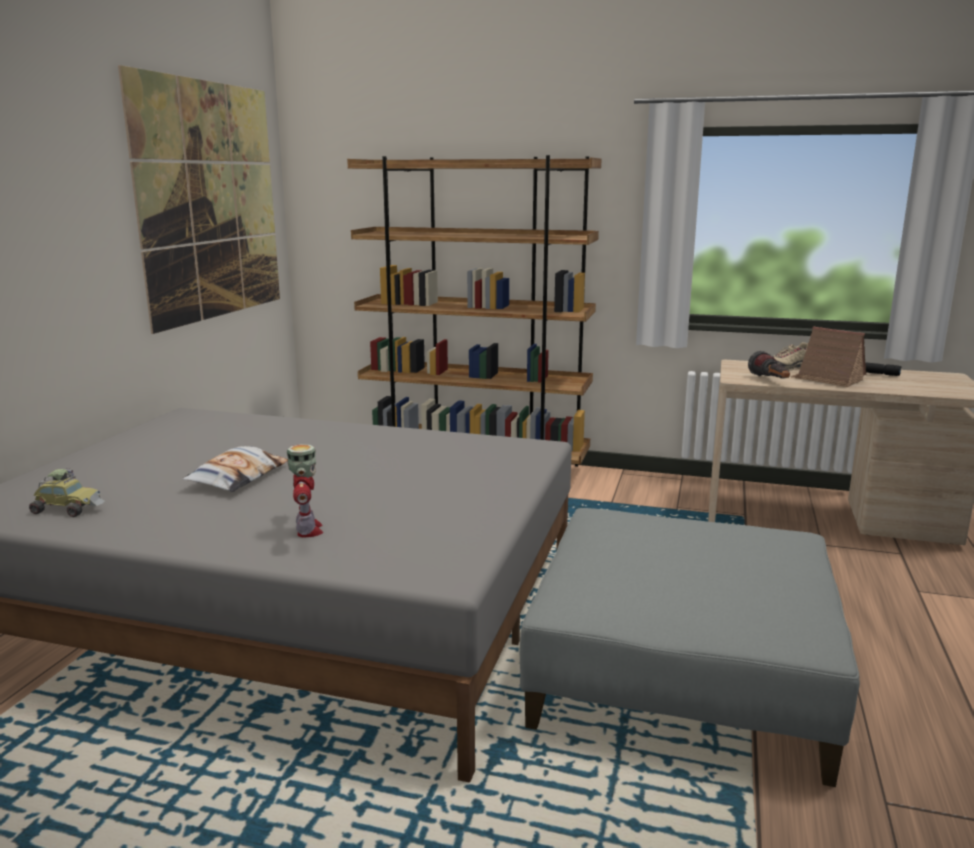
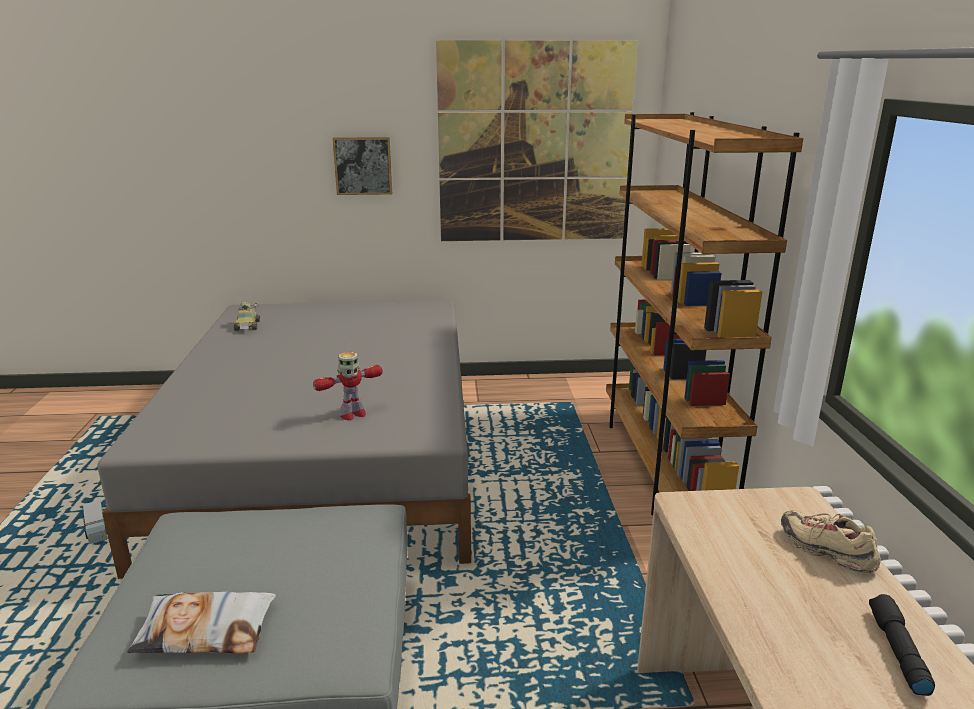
camera: 70 degrees right, 5 degrees up
(61, 239) = (363, 166): none -> picture
(238, 477) = (311, 349): pillow -> pillow (206, 630)
(308, 530) = (217, 389): toy robot -> toy robot (352, 414)
(321, 818) = (97, 531): none -> toy truck
(770, 381) = (705, 534): flashlight -> none
(827, 379) = (785, 594): toy house -> none

